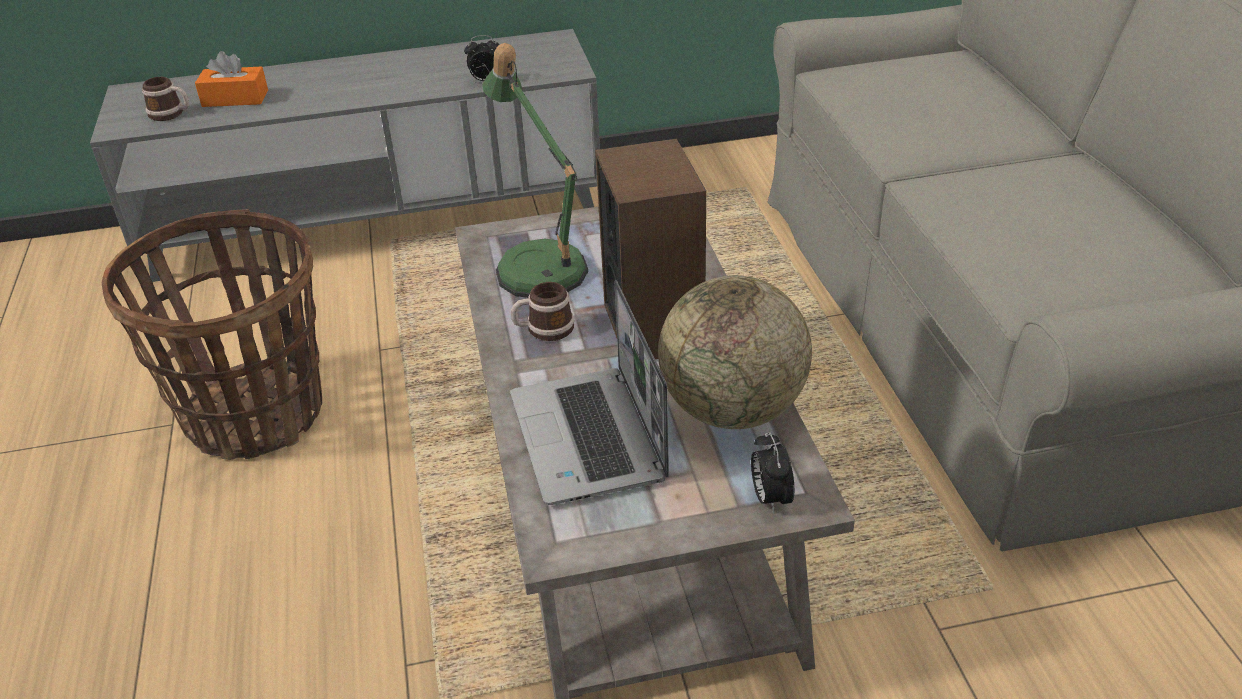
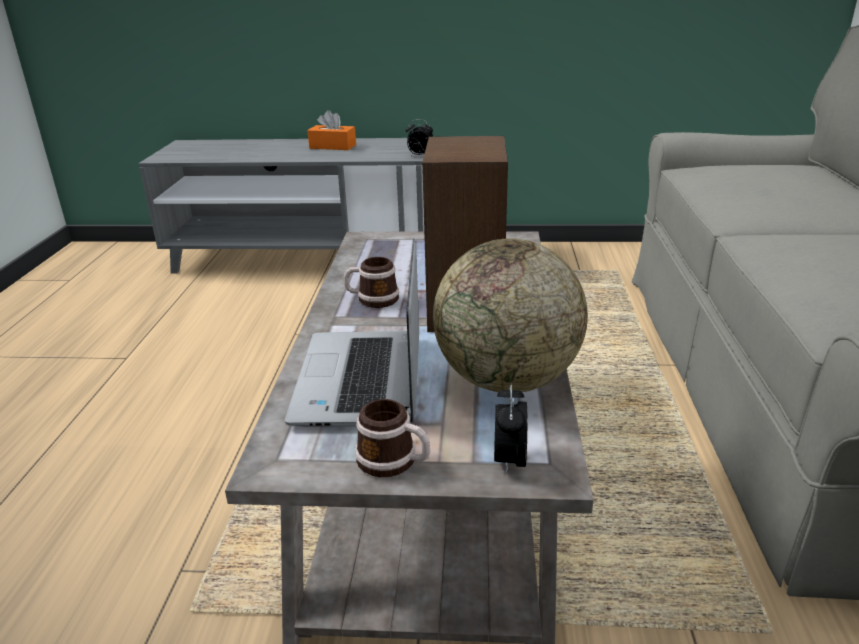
camera: 15 degrees right, 10 degrees down
(171, 114) = (199, 154): mug -> mug (394, 462)
(235, 98) = (246, 151): orange tissue box -> orange tissue box (332, 146)
(255, 414) = (184, 361): basket -> none
(538, 263) = (395, 258): table lamp -> none

